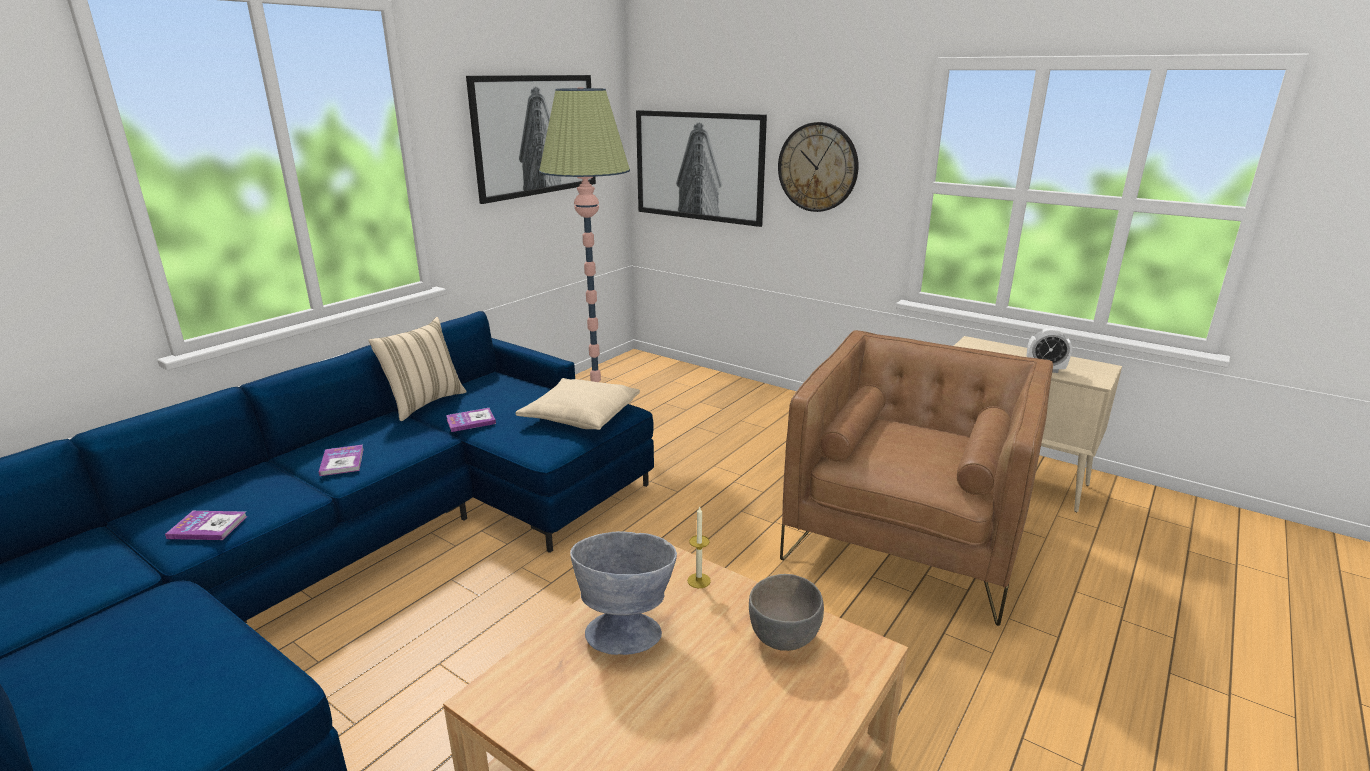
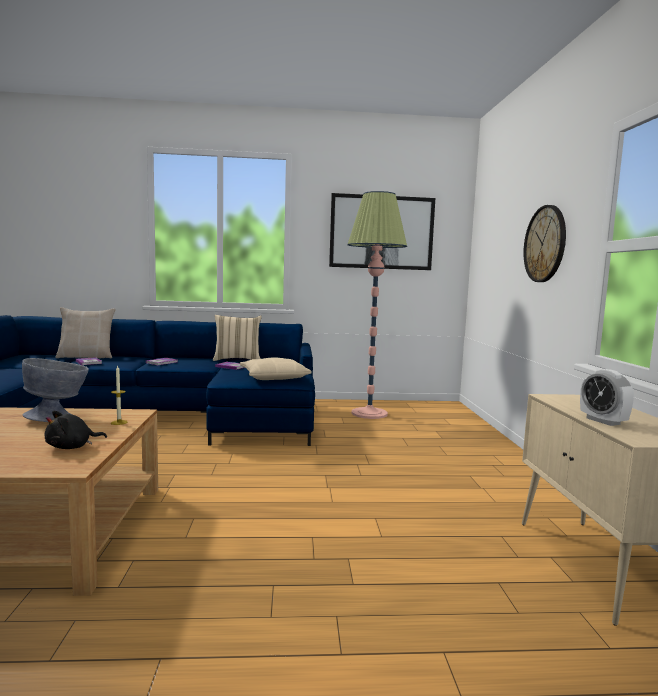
camera: 50 degrees right, 15 degrees down
(139, 519) = (86, 357): none -> beige pillow
(699, 166) = (494, 256): picture -> none
(784, 638) = (72, 447): grey bowl -> black plush toy
(906, 537) = (390, 538): brown armchair -> none

